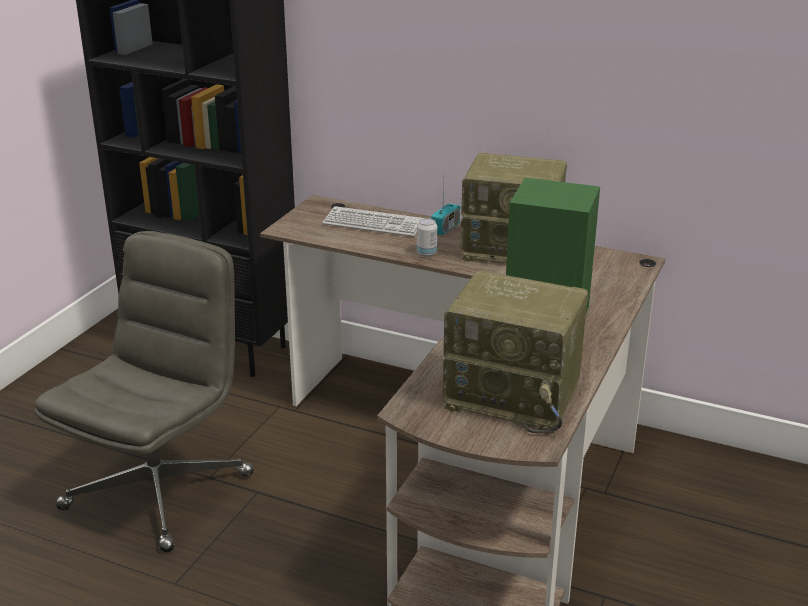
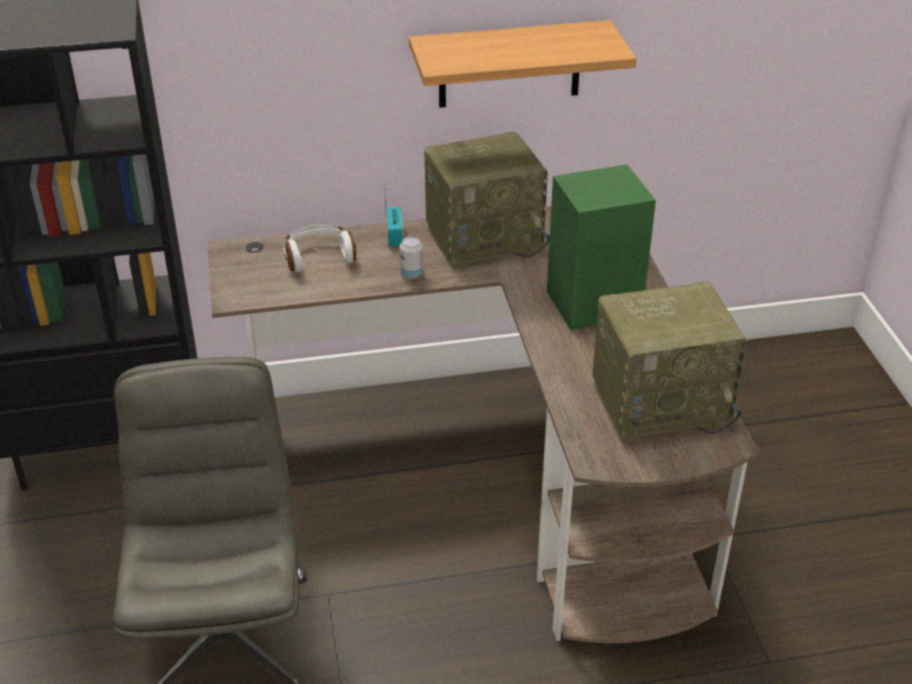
camera: 35 degrees left, 10 degrees up
(373, 223) = (319, 256): keyboard -> white headphones
(570, 96) = (509, 64): none -> shelf

